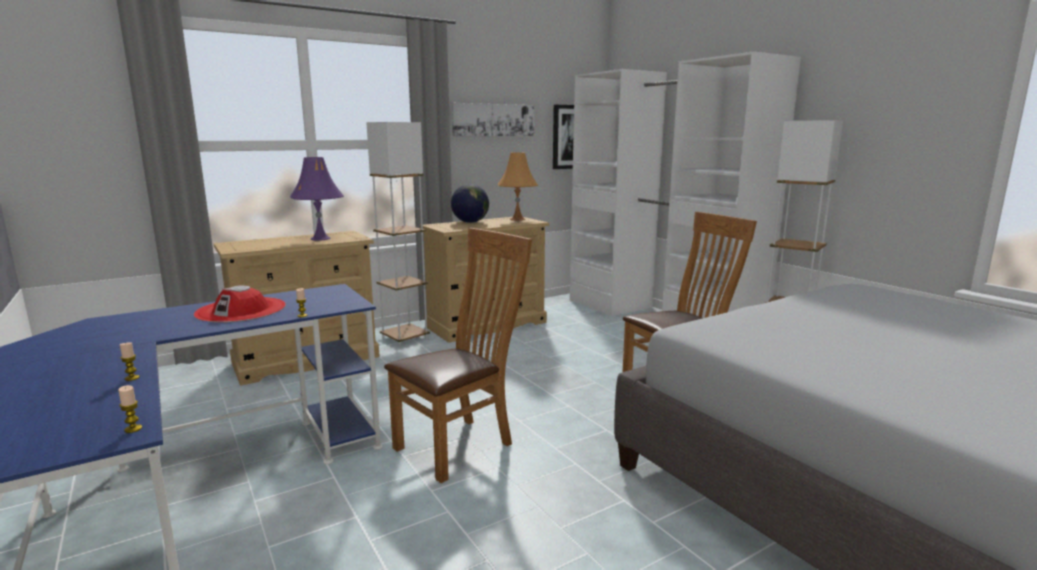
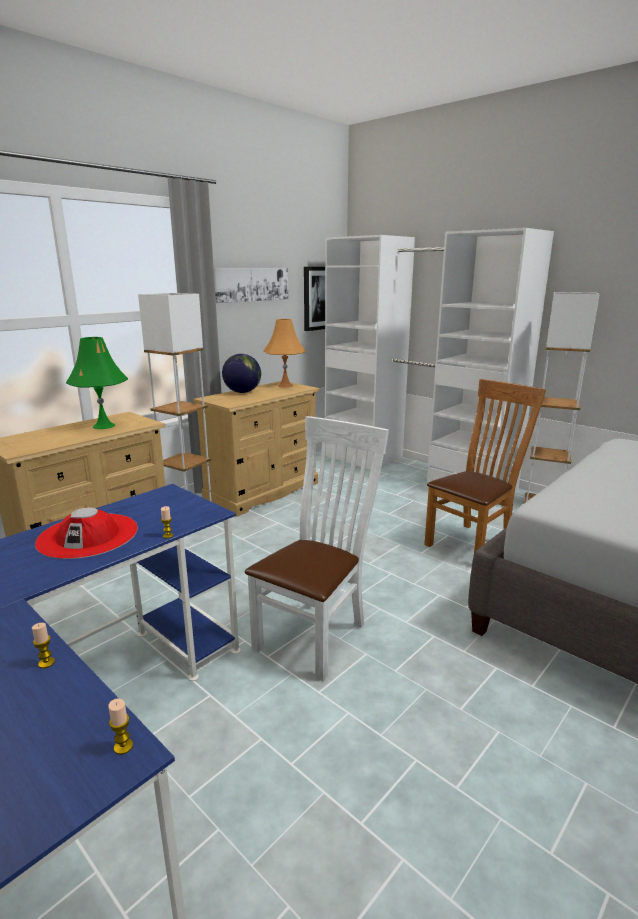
camera: 15 degrees left, 5 degrees up
(320, 238) = (103, 426): purple table lamp -> green table lamp
(460, 445) = (316, 634): brown chair -> white chair

